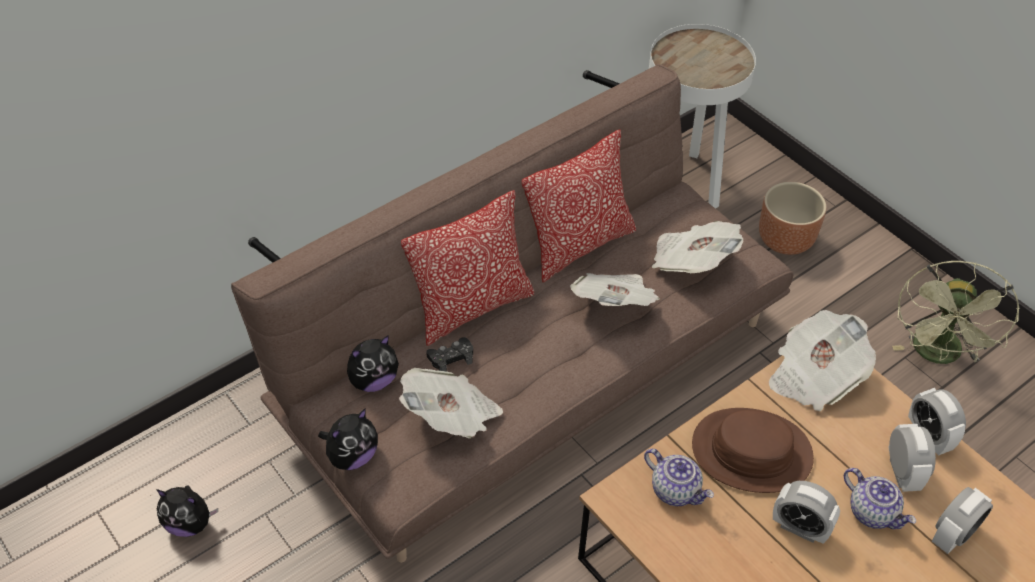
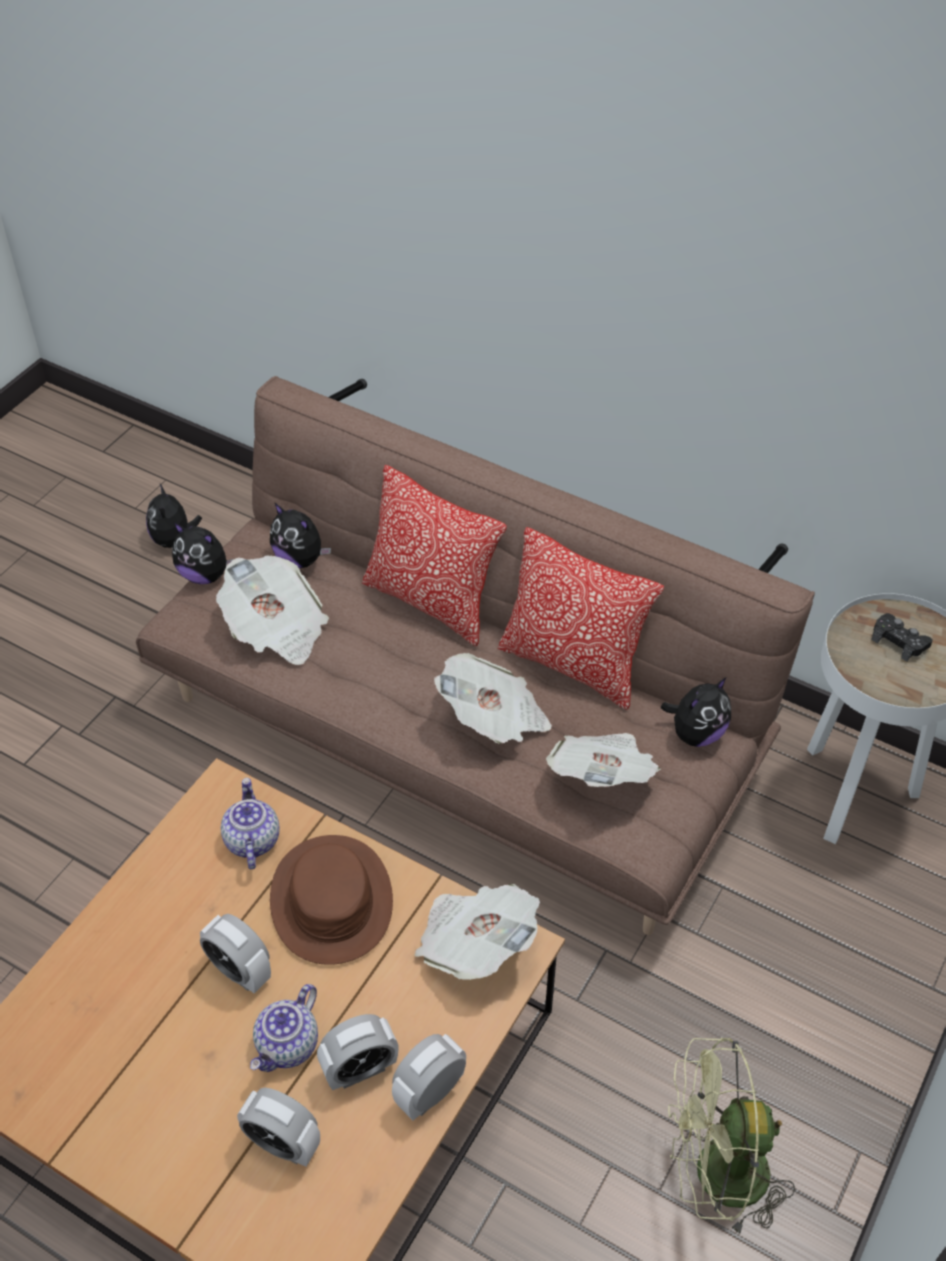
camera: 70 degrees right, 0 degrees up
(451, 358) = (351, 604): black game controller -> black game controller (899, 641)
(673, 202) = (696, 733): none -> plush toy
(676, 490) = (251, 840): teapot -> teapot turned 150 degrees clockwise
(784, 240) = (822, 936): brown planter -> none
(799, 528) = (240, 971): alarm clock -> alarm clock turned 60 degrees counterclockwise

